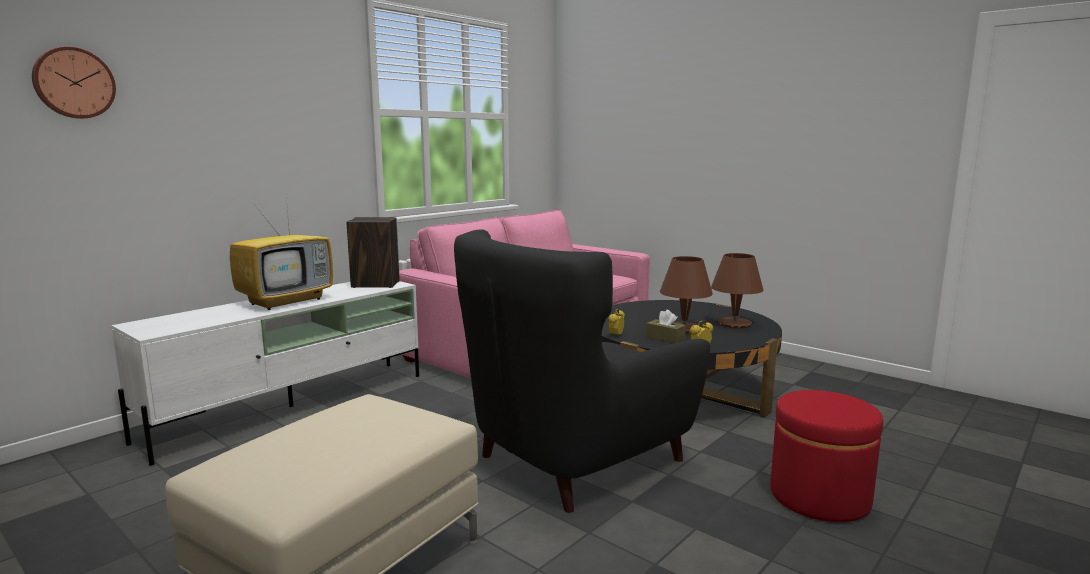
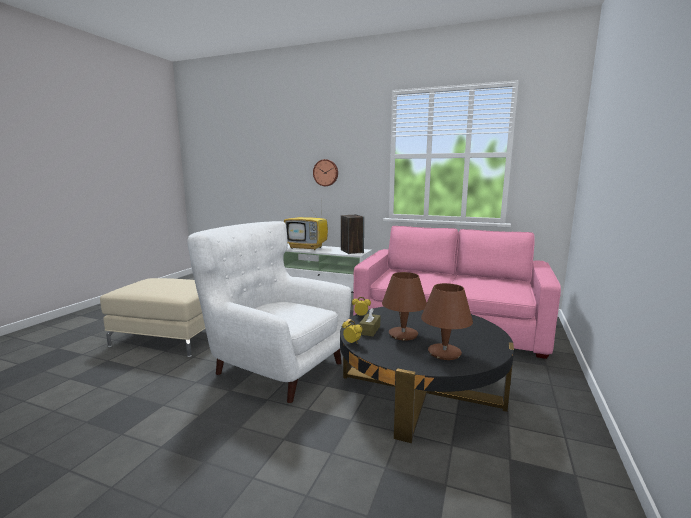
camera: 70 degrees right, 0 degrees up
(74, 83) = (265, 151): wall clock -> wall clock (326, 172)
(575, 460) = (276, 366): black armchair -> white armchair
(819, 497) = (246, 472): red ottoman -> none

